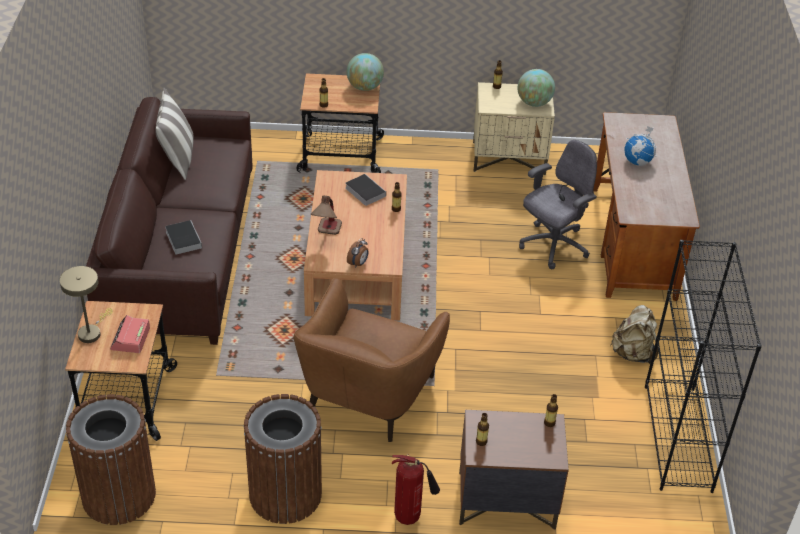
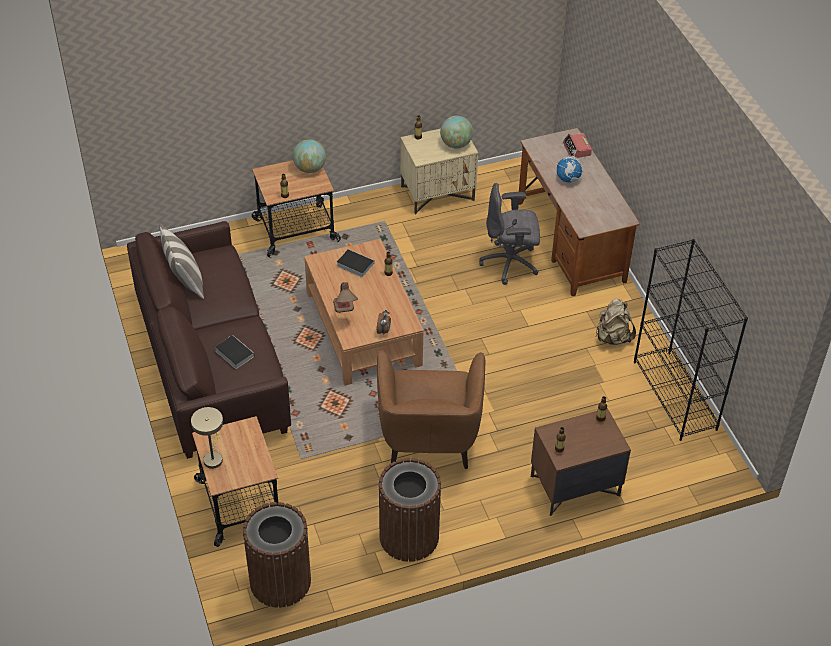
camera: 20 degrees left, 5 degrees up
(130, 339) = (248, 453): alarm clock -> alarm clock (577, 149)
(410, 517) = (511, 522): fire extinguisher -> none
(553, 246) = (510, 263): grey office chair -> grey office chair turned 120 degrees counterclockwise

